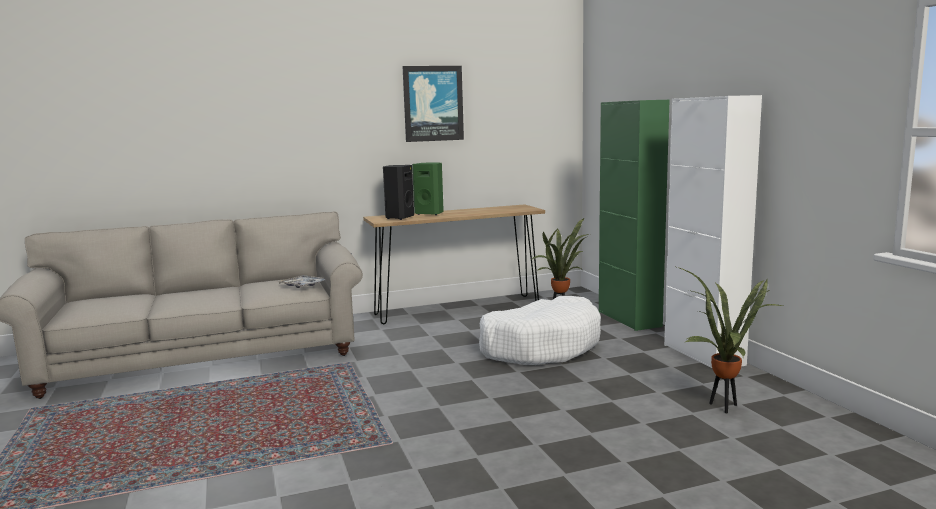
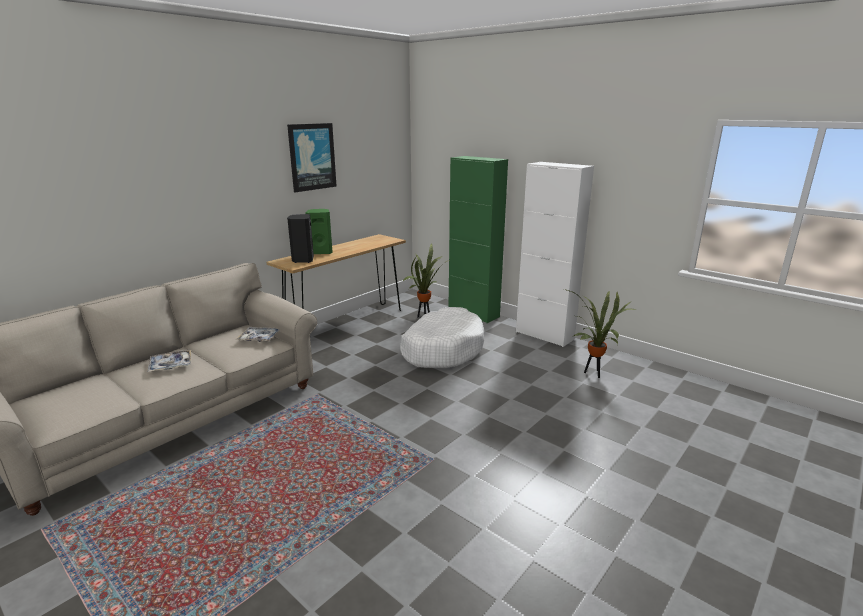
camera: 30 degrees left, 10 degrees up
(206, 295) = (171, 365): none -> tray

